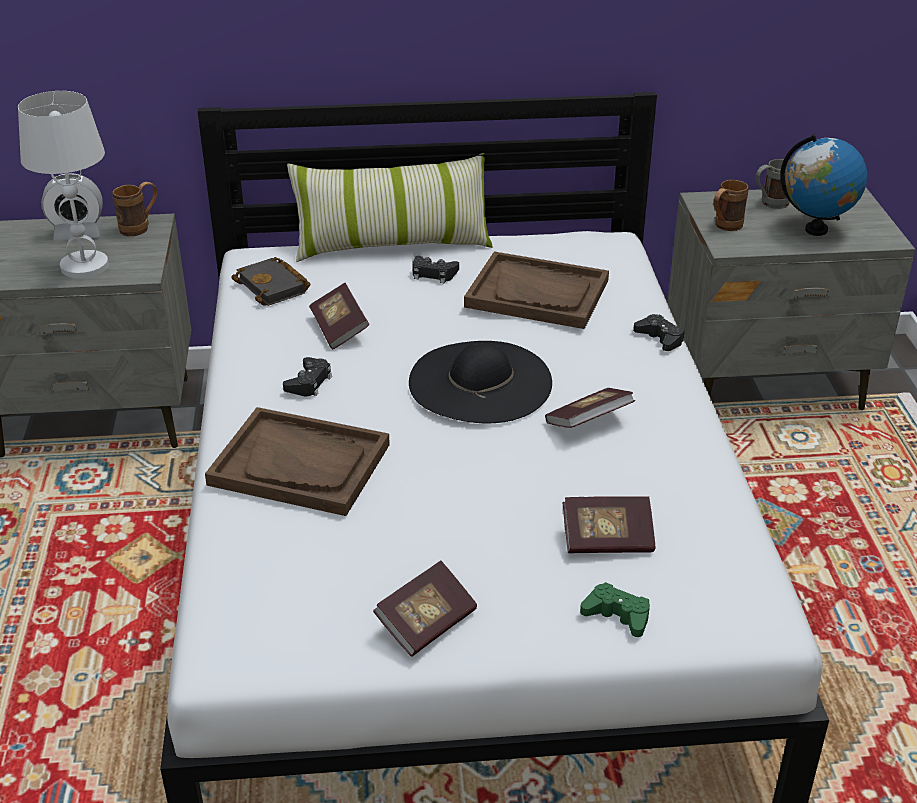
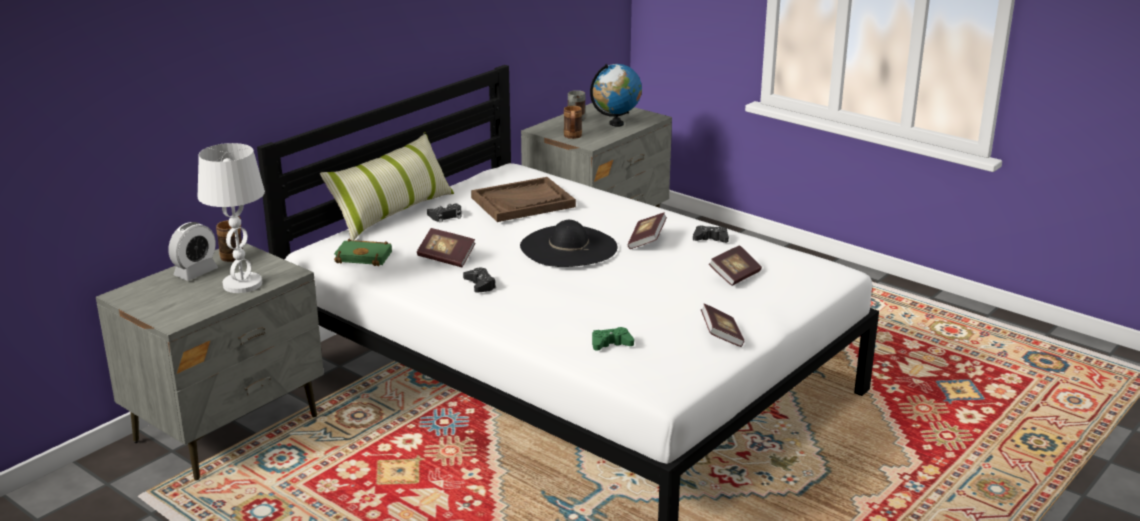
camera: 45 degrees left, 10 degrees down
(275, 287) = (365, 256): black book -> green book
(300, 464) = (548, 315): brown tray -> none
(617, 615) = (786, 296): green game controller -> green game controller (611, 344)
(660, 338) = (614, 198): black game controller -> black game controller (710, 239)

